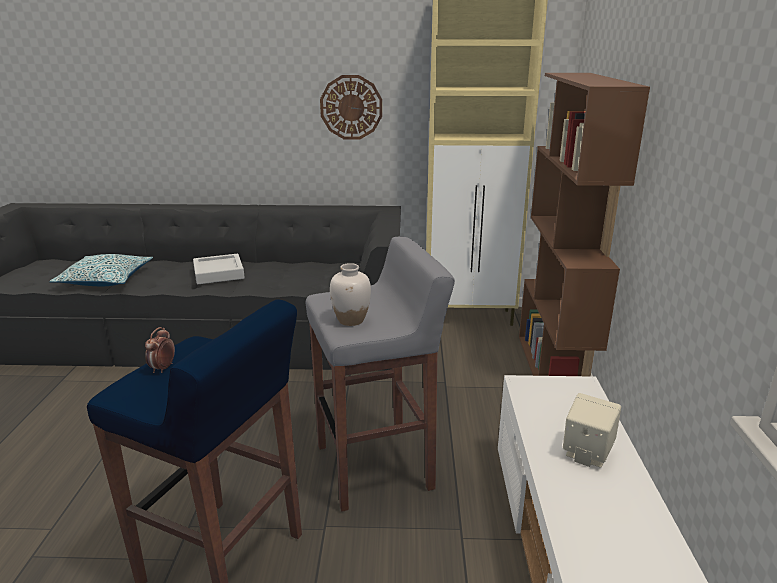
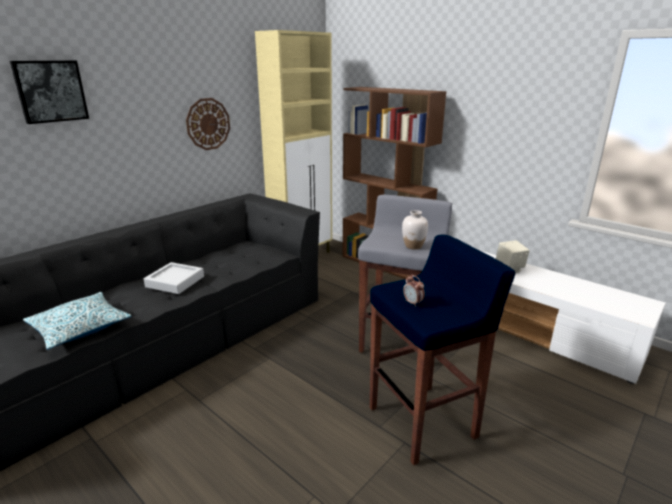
camera: 50 degrees left, 0 degrees up
(177, 56) = (50, 91): none -> picture

